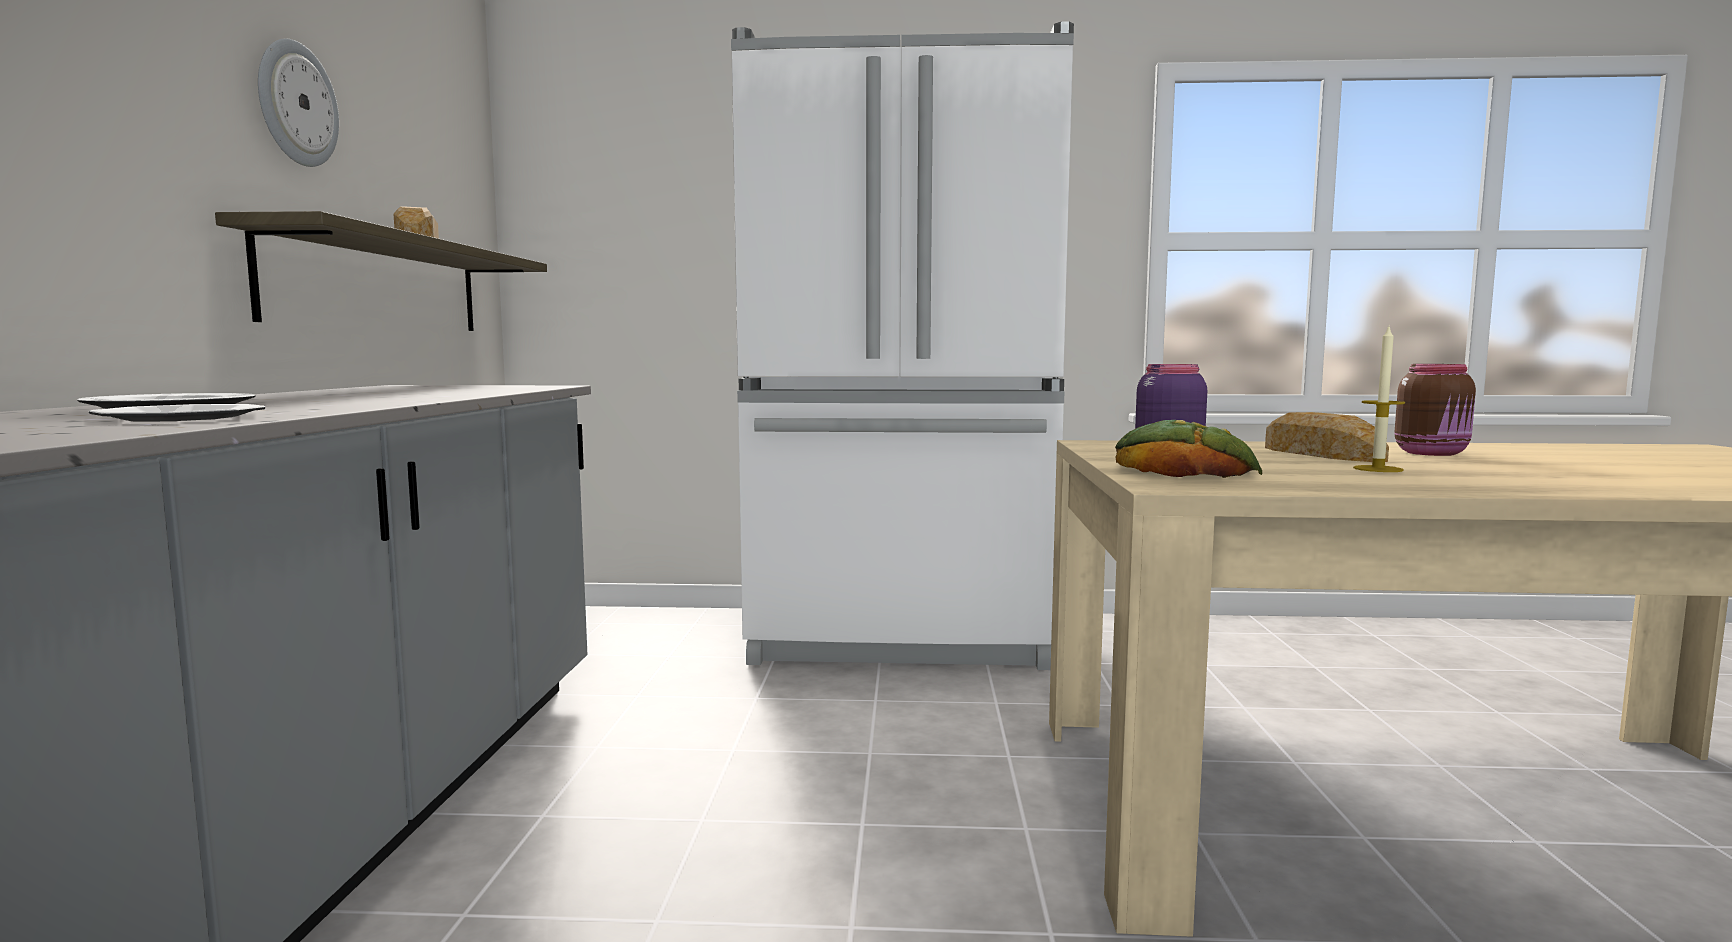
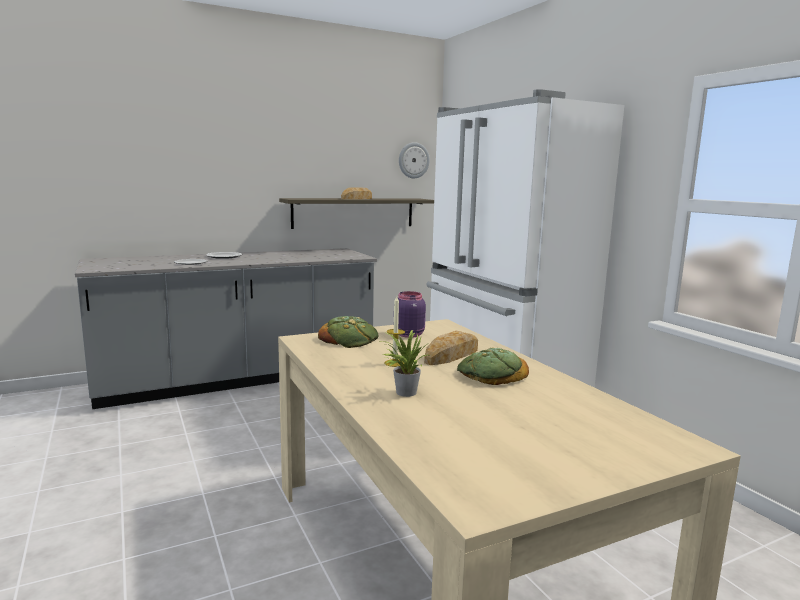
camera: 60 degrees right, 5 degrees up
(296, 104) = (317, 158): wall clock -> wall clock (413, 160)
(1433, 453) = (491, 374): brown jar -> bread
(1571, 478) = (403, 392): none -> potted plant

